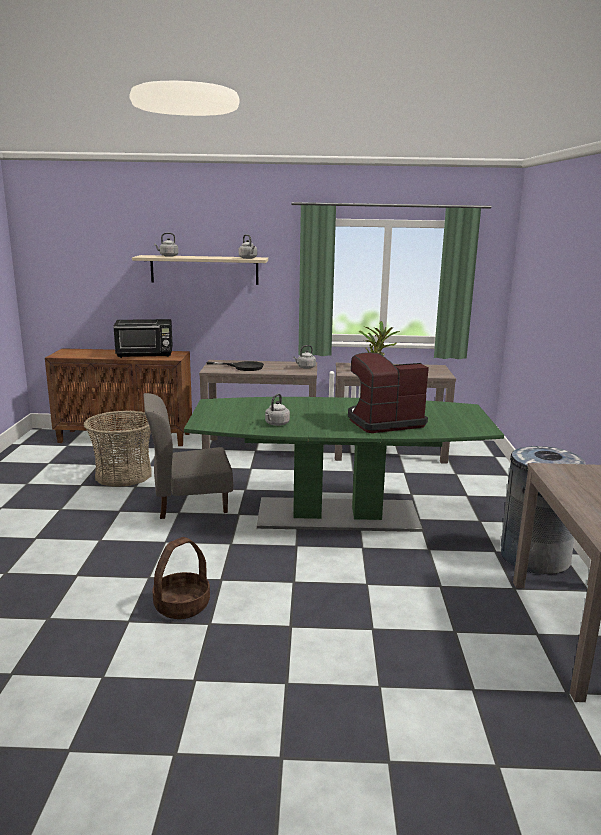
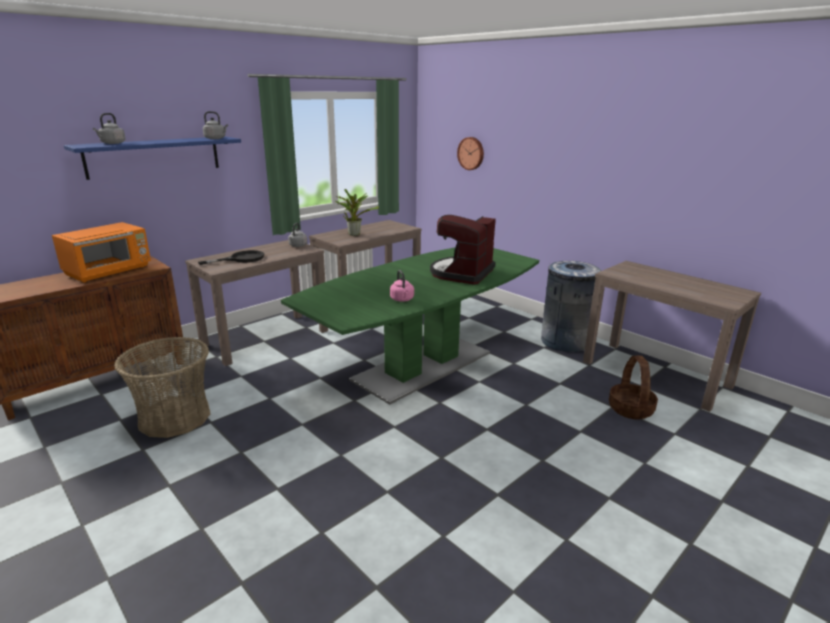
camera: 45 degrees left, 5 degrees up
(145, 354) = (109, 271): black microwave -> orange microwave
(182, 605) = (455, 495): basket -> basket (630, 409)
(190, 503) = (295, 411): grey chair -> none
(204, 269) = (154, 156): beige shelf -> blue shelf
(276, 424) = (402, 299): grey kettle -> pink kettle
(538, 298) = (471, 153): none -> wall clock

